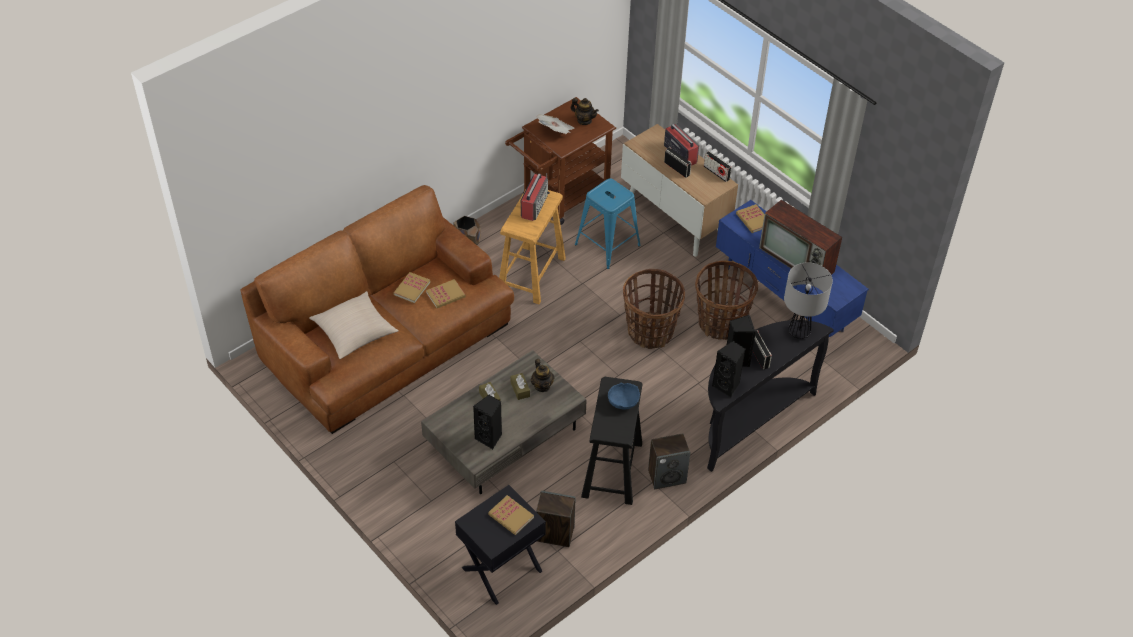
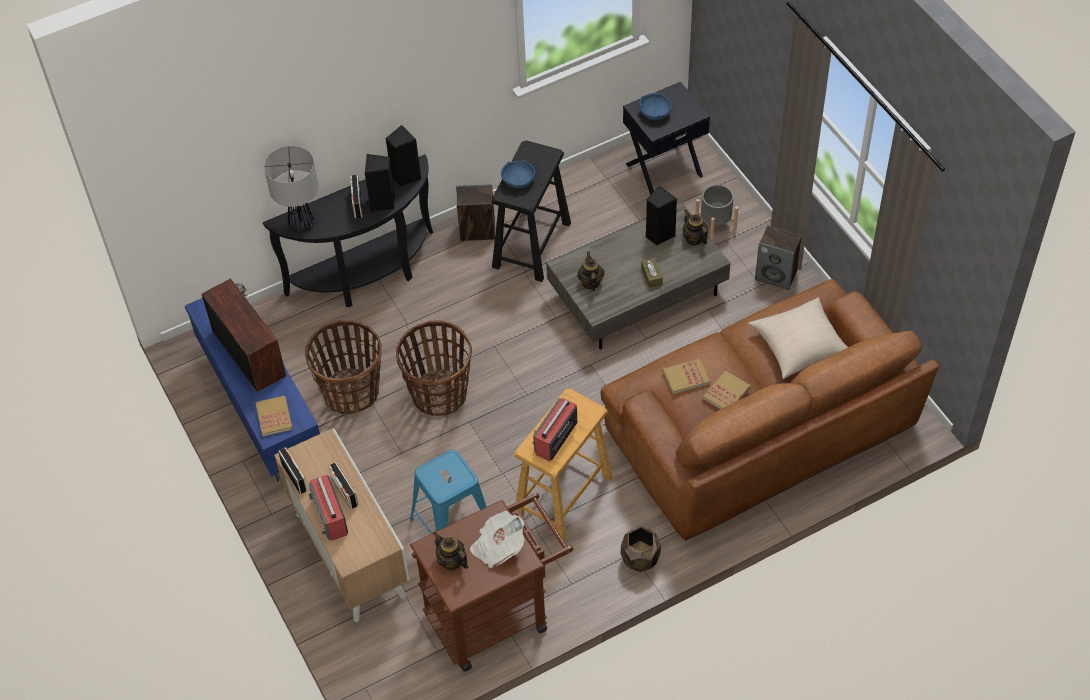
camera: 165 degrees left, 5 degrees up
(442, 515) = (715, 225): none -> grey planter
(456, 439) = (694, 238): none -> teapot
(511, 516) = (655, 113): book -> blue bowl
(520, 389) = (616, 282): brown tissue box -> none
(554, 534) = (606, 193): speaker -> speaker (776, 275)

